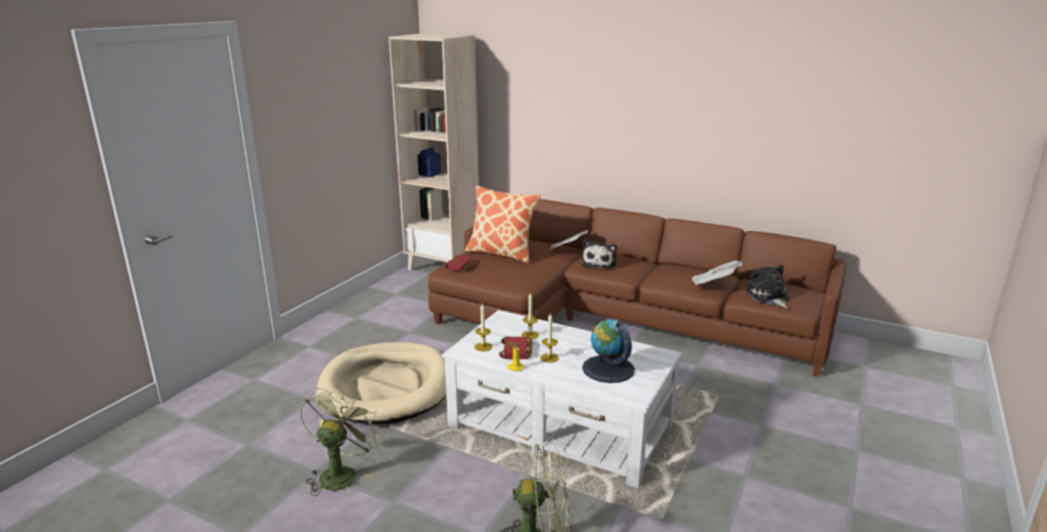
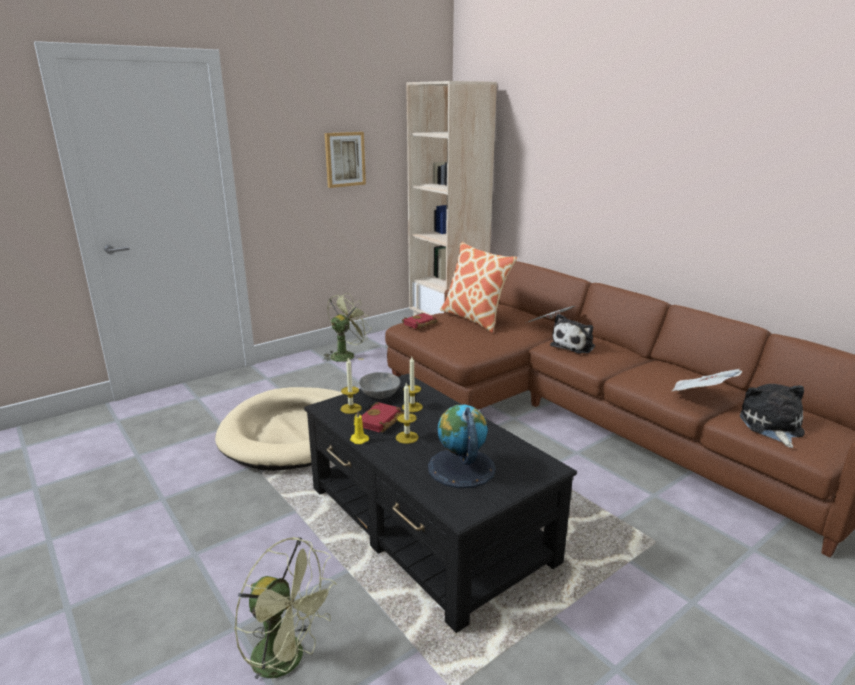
camera: 25 degrees right, 0 degrees up
(340, 473) = (179, 506): green fan -> green fan (346, 355)
(343, 116) = (344, 159): none -> picture
(494, 331) = (379, 394): none -> grey bowl
(560, 427) = (427, 524): white coffee table -> black coffee table

